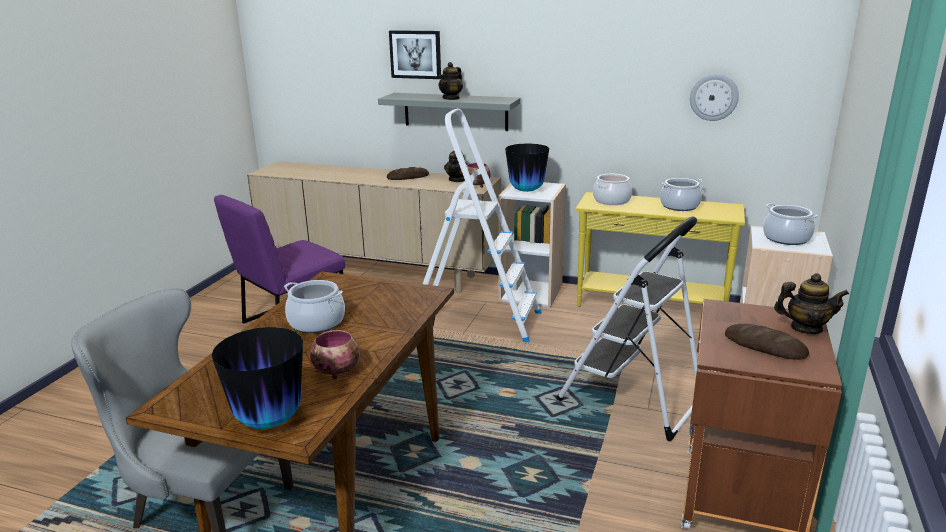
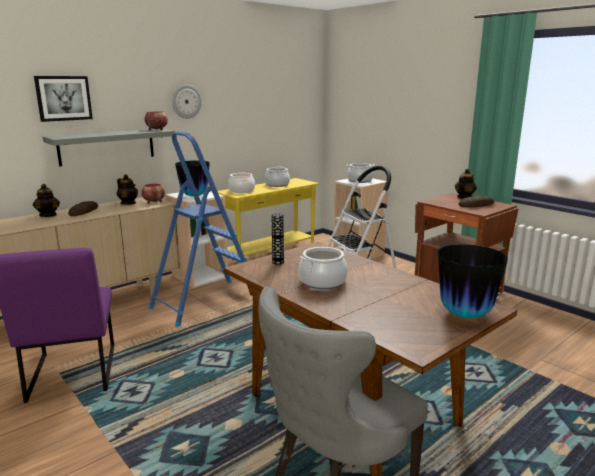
camera: 60 degrees left, 5 degrees down
(337, 370) = (408, 287): bowl -> bowl (156, 129)
(357, 288) = (278, 262): none -> vase
(451, 98) = (117, 133): teapot -> teapot (48, 215)
(476, 320) = (206, 301): white step ladder -> blue step ladder
(714, 97) = (274, 115): wall clock -> wall clock (186, 101)

